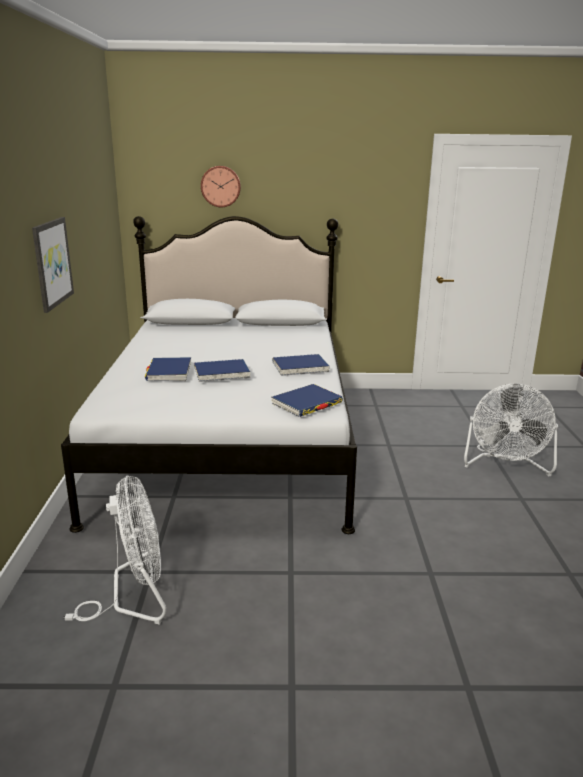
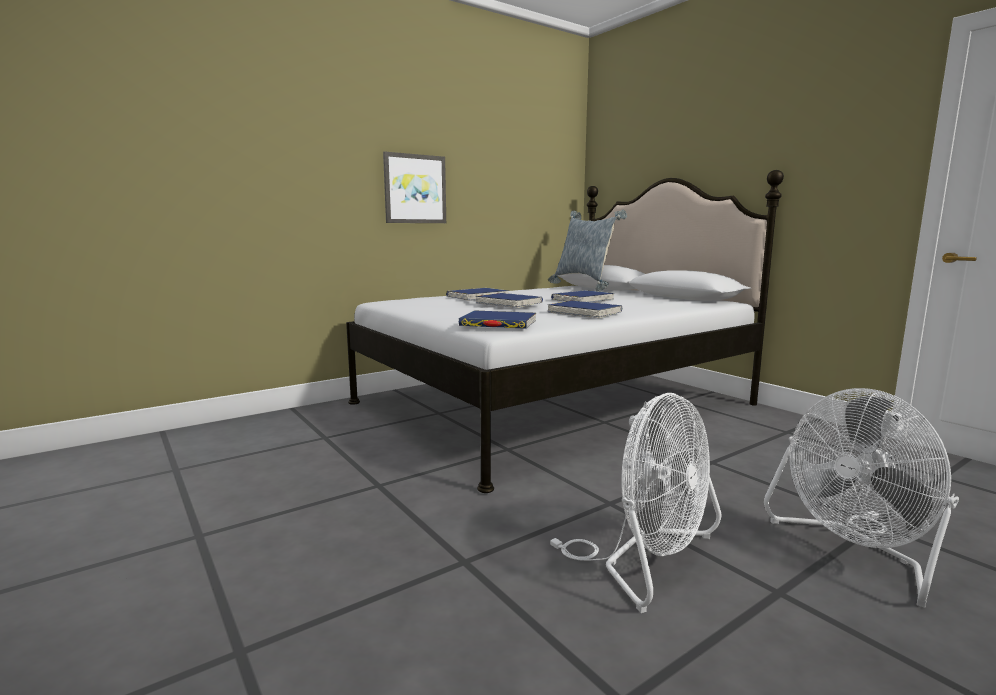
camera: 55 degrees right, 10 degrees down
(132, 591) = (294, 440): white fan -> white fan (644, 560)
(178, 326) = (585, 288): none -> pillow
(221, 186) = (664, 148): wall clock -> none
(243, 348) = (582, 300): none -> blue book

